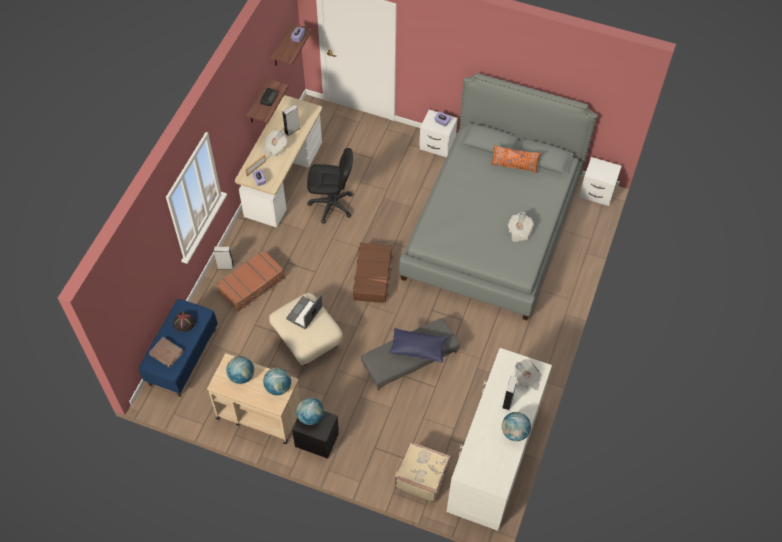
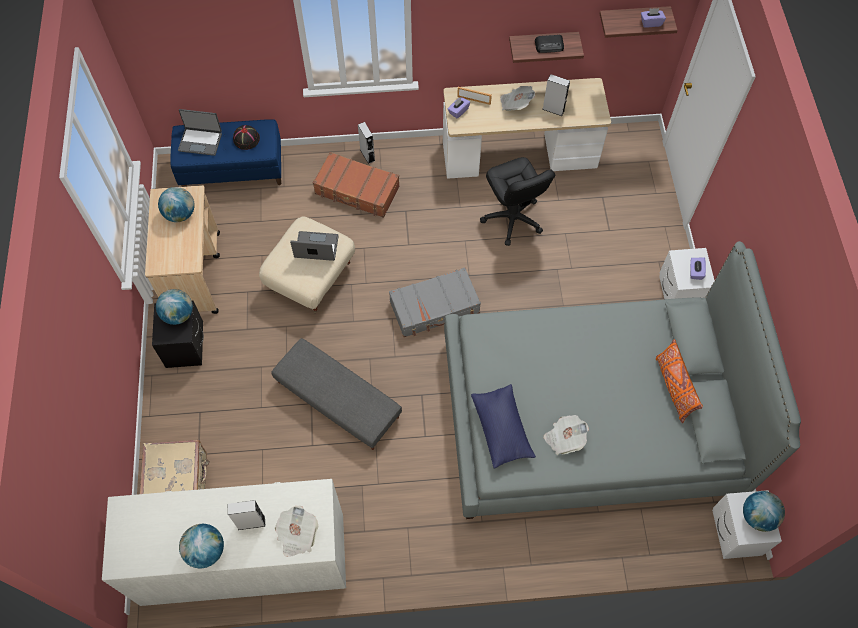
camera: 65 degrees right, 5 degrees up
(166, 353) = (200, 141): brown book -> laptop
(278, 387) = (180, 256): globe -> globe (757, 516)
(373, 276) = (435, 308): brown suitcase -> grey suitcase
(418, 349) = (339, 396): blue pillow -> blue pillow (501, 429)

